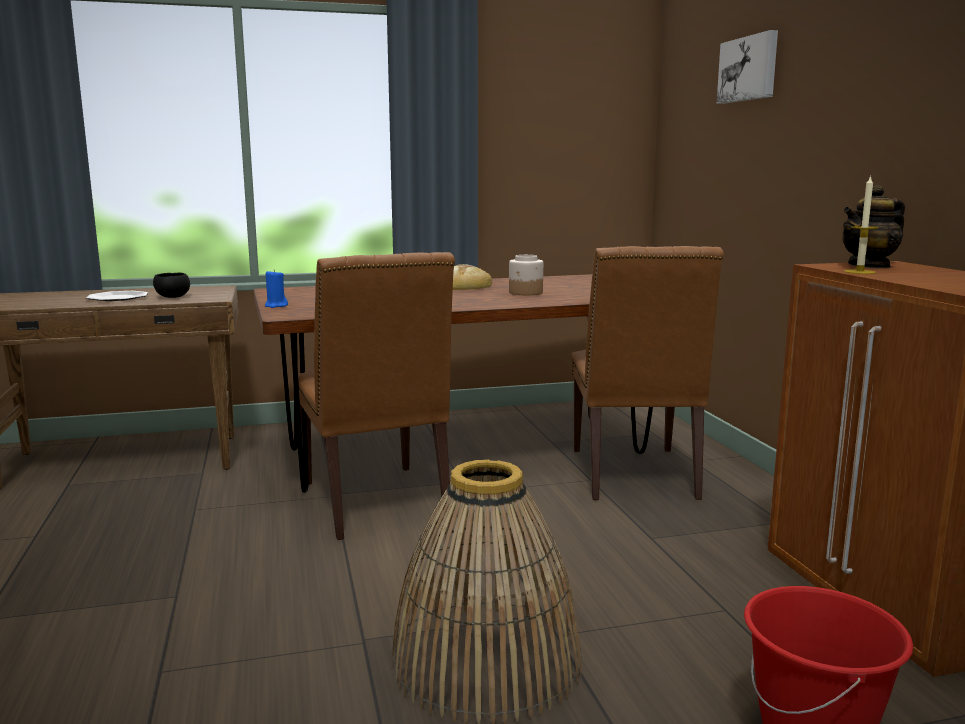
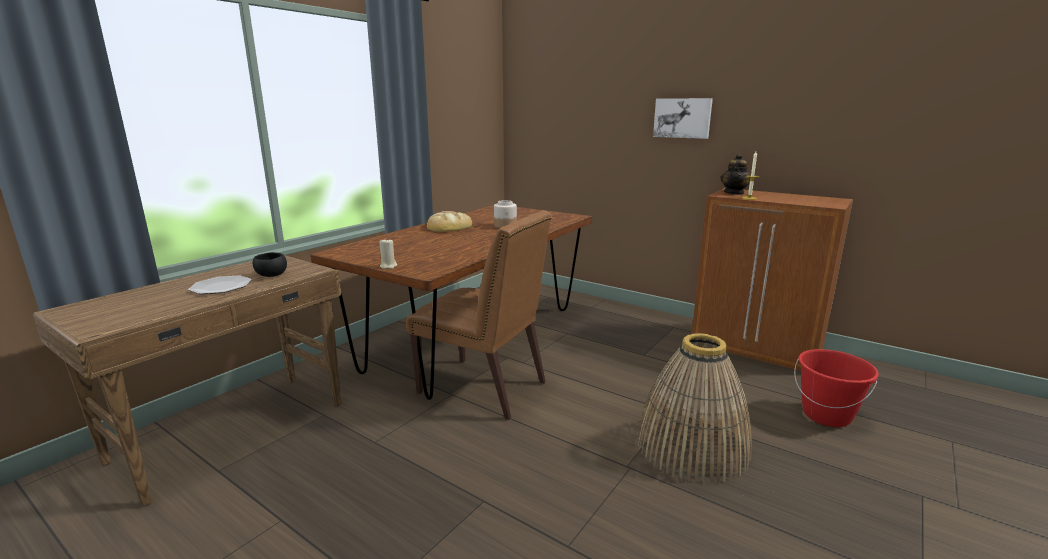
camera: 40 degrees left, 5 degrees up
(276, 306) = (388, 266): blue candle -> beige candle
(632, 473) = (578, 323): brown chair -> none
(749, 69) = (596, 78): picture -> picture (682, 118)

